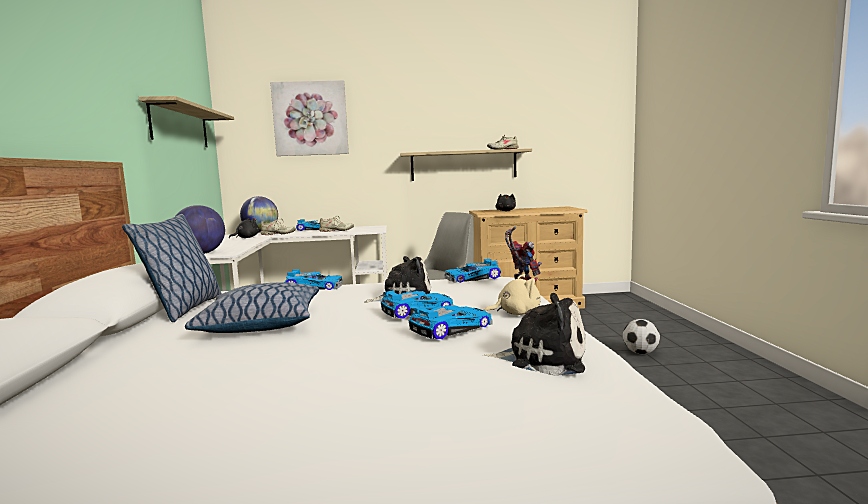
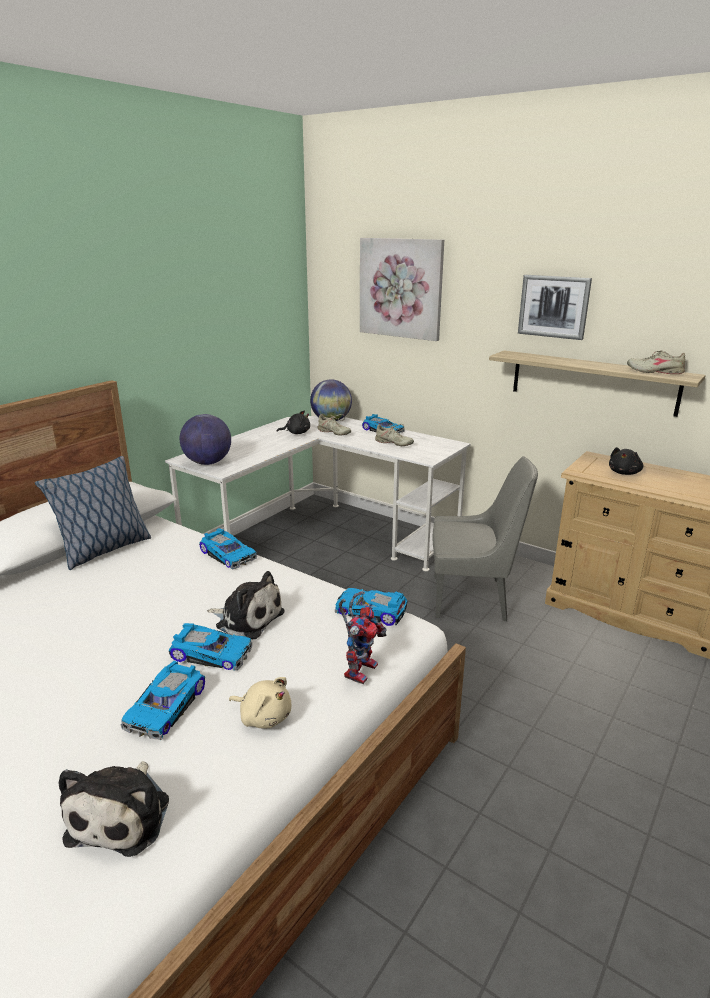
camera: 40 degrees right, 15 degrees up
(180, 126) = (235, 307): shelf -> none
(260, 324) = (101, 605): pillow -> none
(430, 120) = (554, 306): none -> picture
(450, 328) = (167, 707): toy car -> toy car turned 105 degrees clockwise
(540, 359) = (123, 815): plush toy -> plush toy turned 45 degrees clockwise
(640, 353) = (653, 793): football -> none

